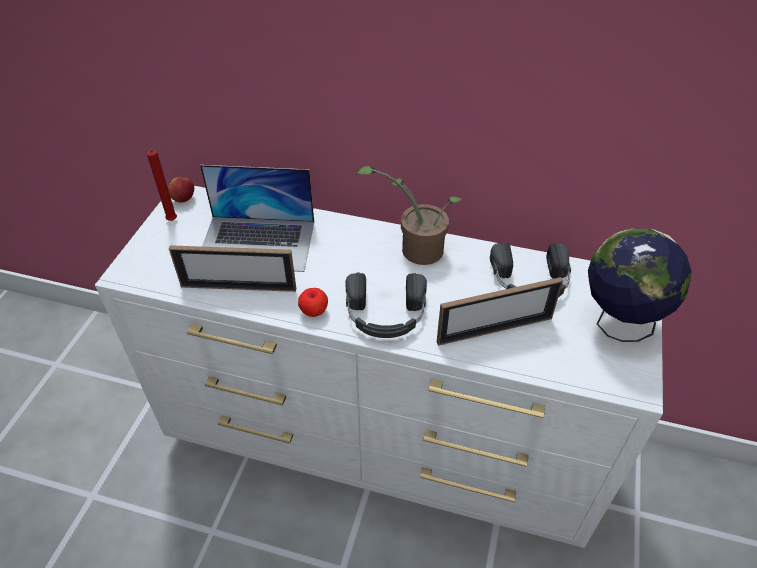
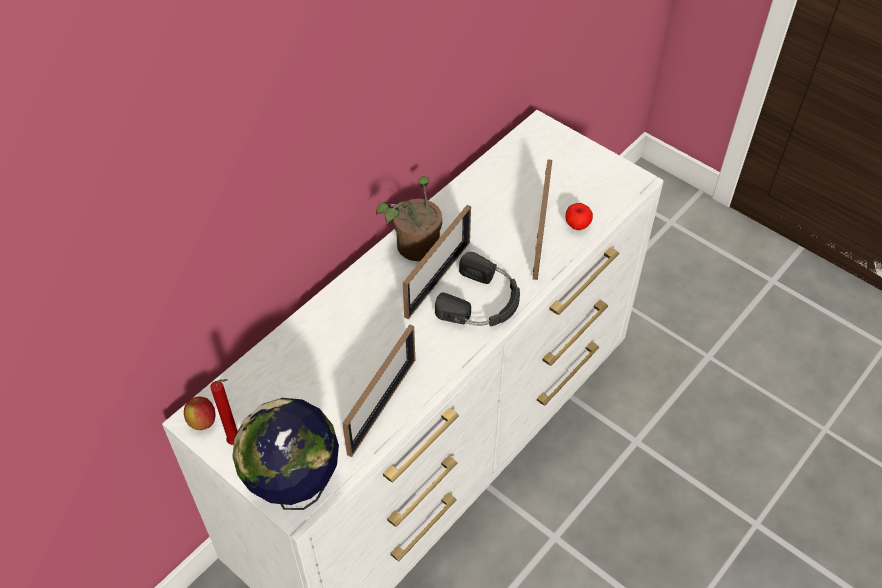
camera: 65 degrees left, 5 degrees up
(257, 243) = (325, 371): laptop -> none
(314, 311) = (449, 353): apple -> apple (577, 225)
(393, 275) = (437, 278): none -> picture frame
(530, 281) = (500, 189): black headphones -> none
(618, 323) = (573, 160): globe -> globe (295, 489)

